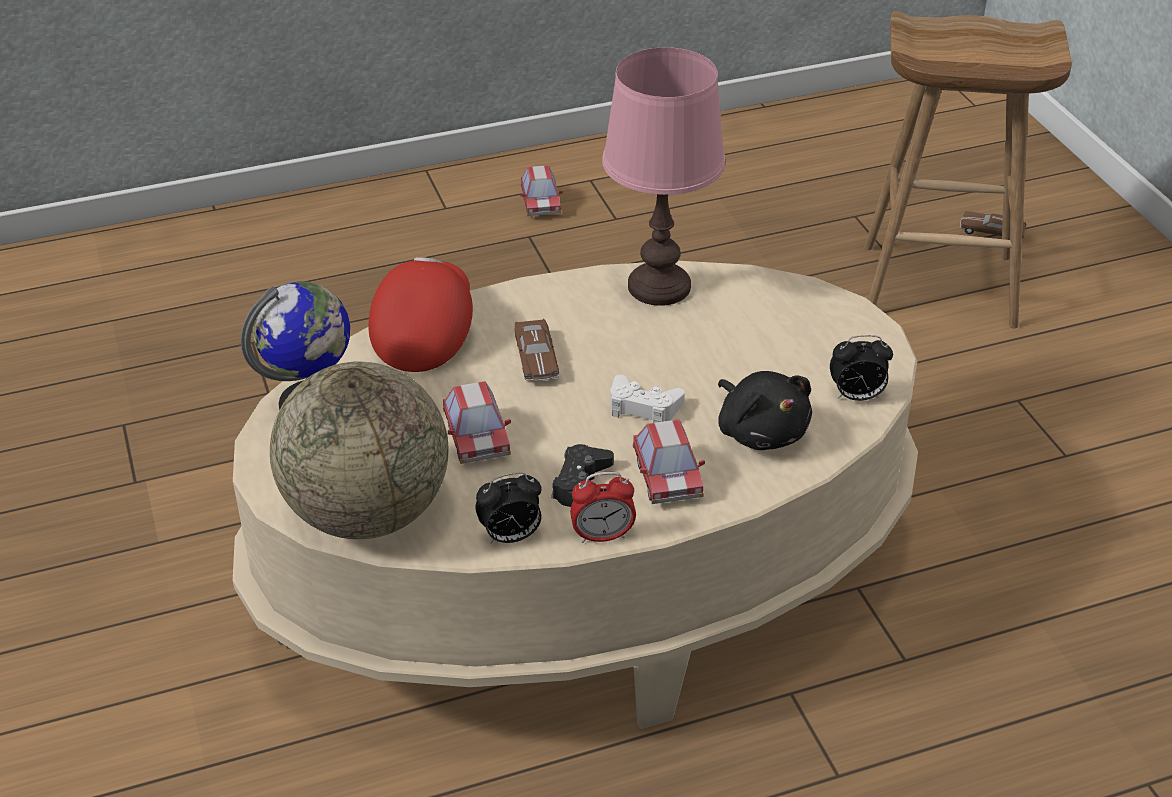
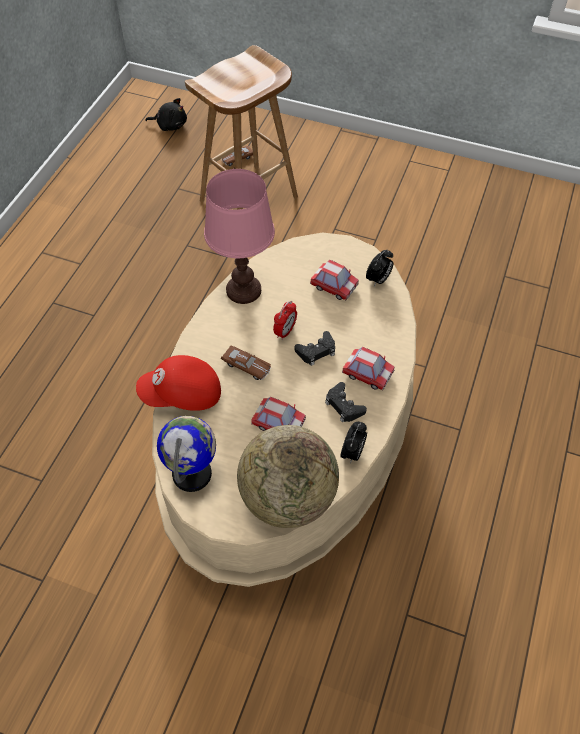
camera: 50 degrees left, 15 degrees up
(423, 332) = (182, 395): red cap -> red cap turned 60 degrees counterclockwise
(540, 204) = (36, 282): toy car -> toy car (334, 287)
(602, 536) = (381, 420): alarm clock -> alarm clock (285, 331)
(643, 407) = (316, 351): white game controller -> black game controller
(760, 431) = (369, 324): black plush toy -> black plush toy (170, 125)

